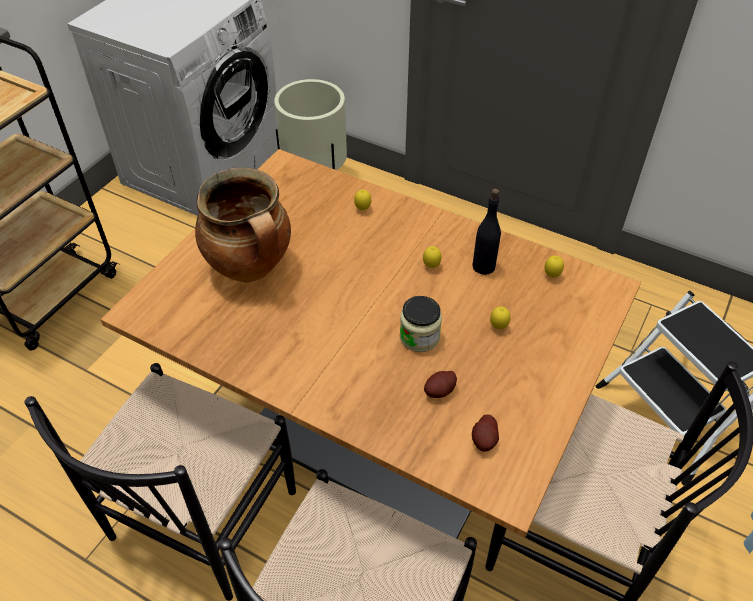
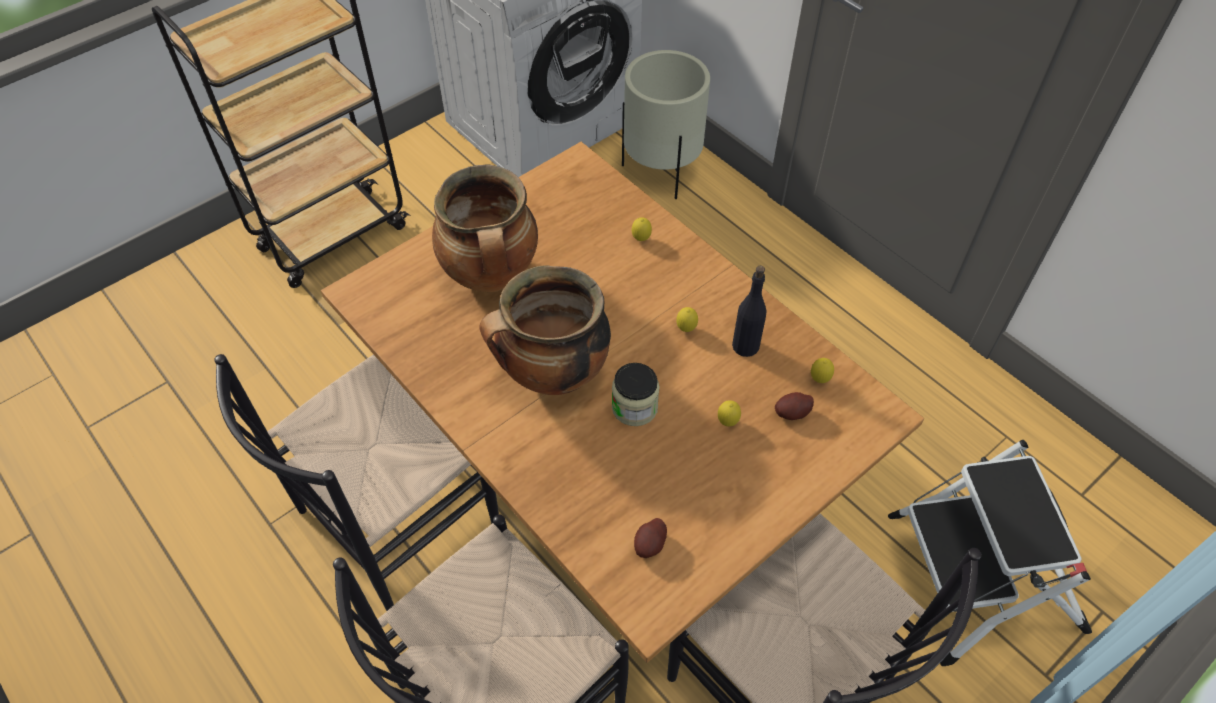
camera: 20 degrees right, 5 degrees up
(340, 332) = (553, 376): none -> cooking pot
(439, 391) = (627, 475): potato -> potato (792, 413)

